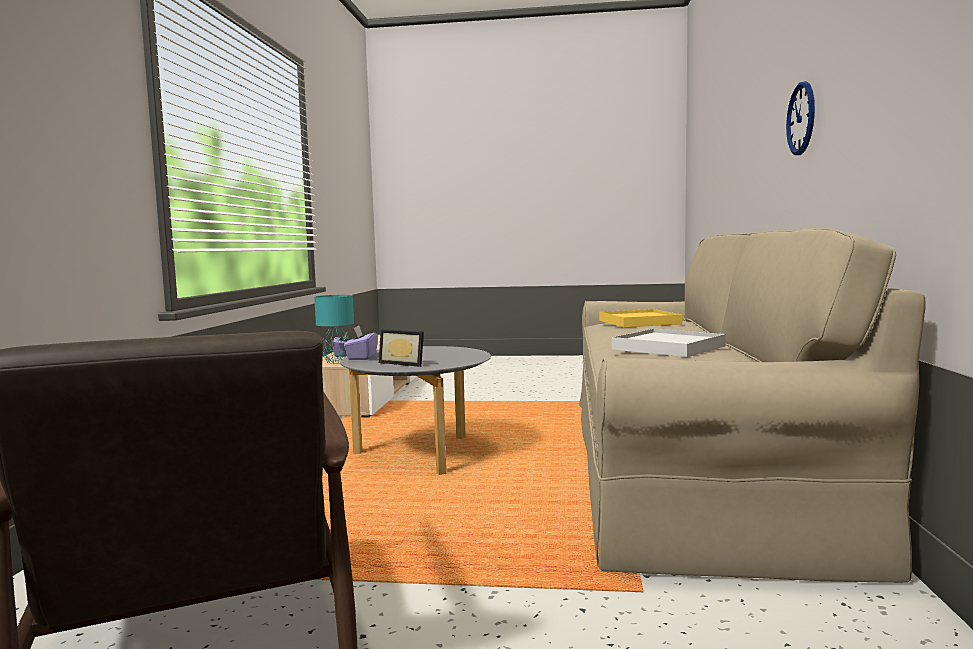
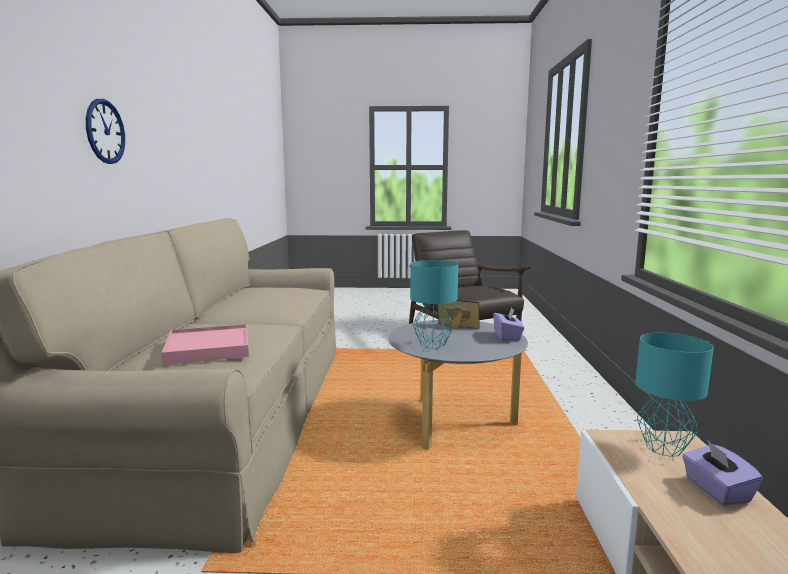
camera: 175 degrees right, 5 degrees up
(449, 352) = (432, 345): none -> turquoise table lamp
(639, 322) = (208, 348): yellow tray -> pink tray
(668, 348) = (262, 301): white tray -> none

